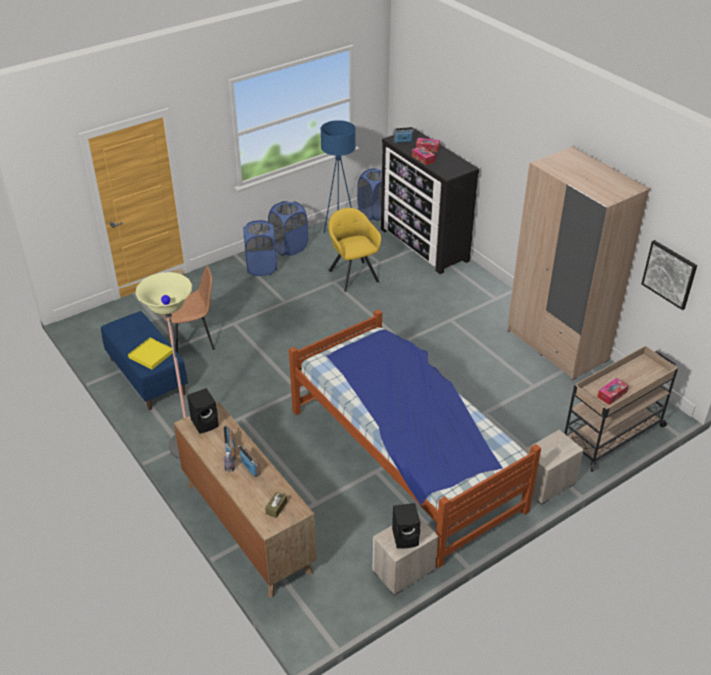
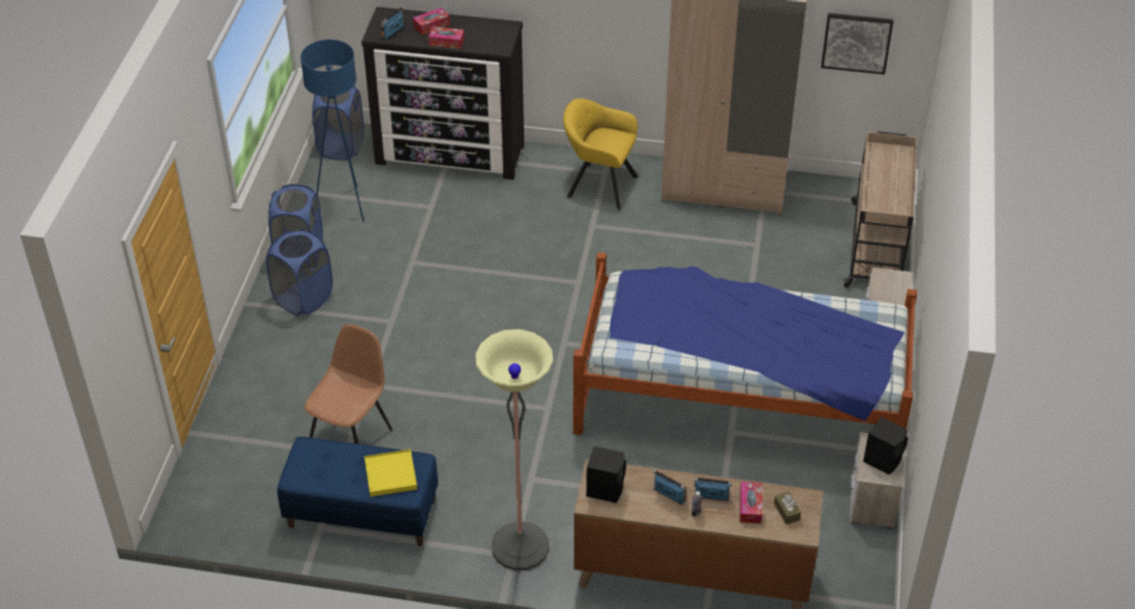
camera: 45 degrees left, 5 degrees up
(353, 274) = (421, 239): yellow armchair -> yellow armchair (599, 185)
(612, 394) = (892, 200): tissue box -> tissue box (750, 506)

